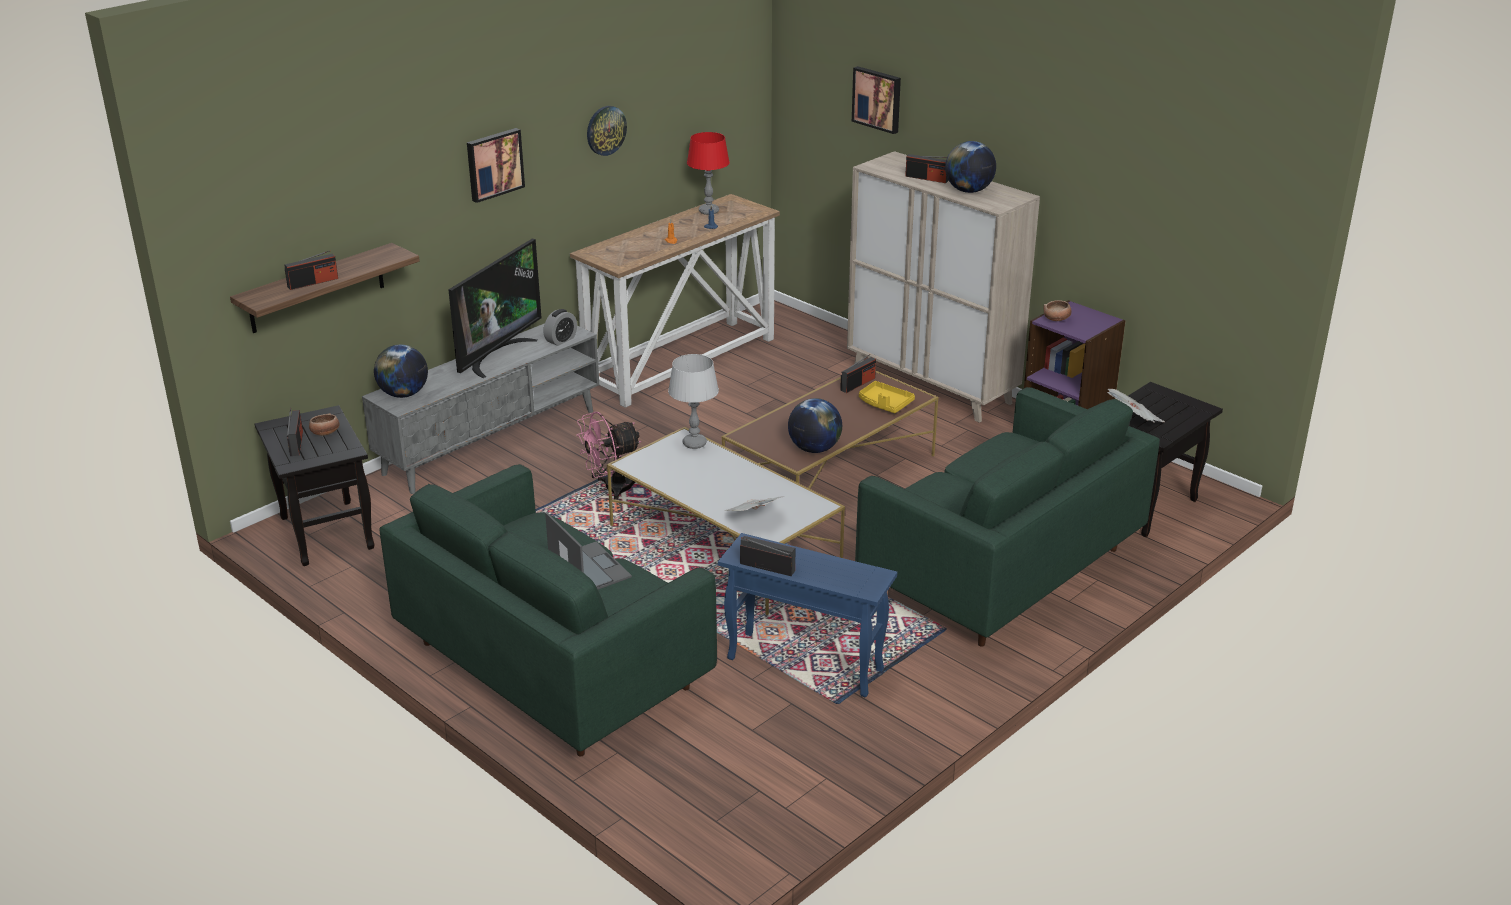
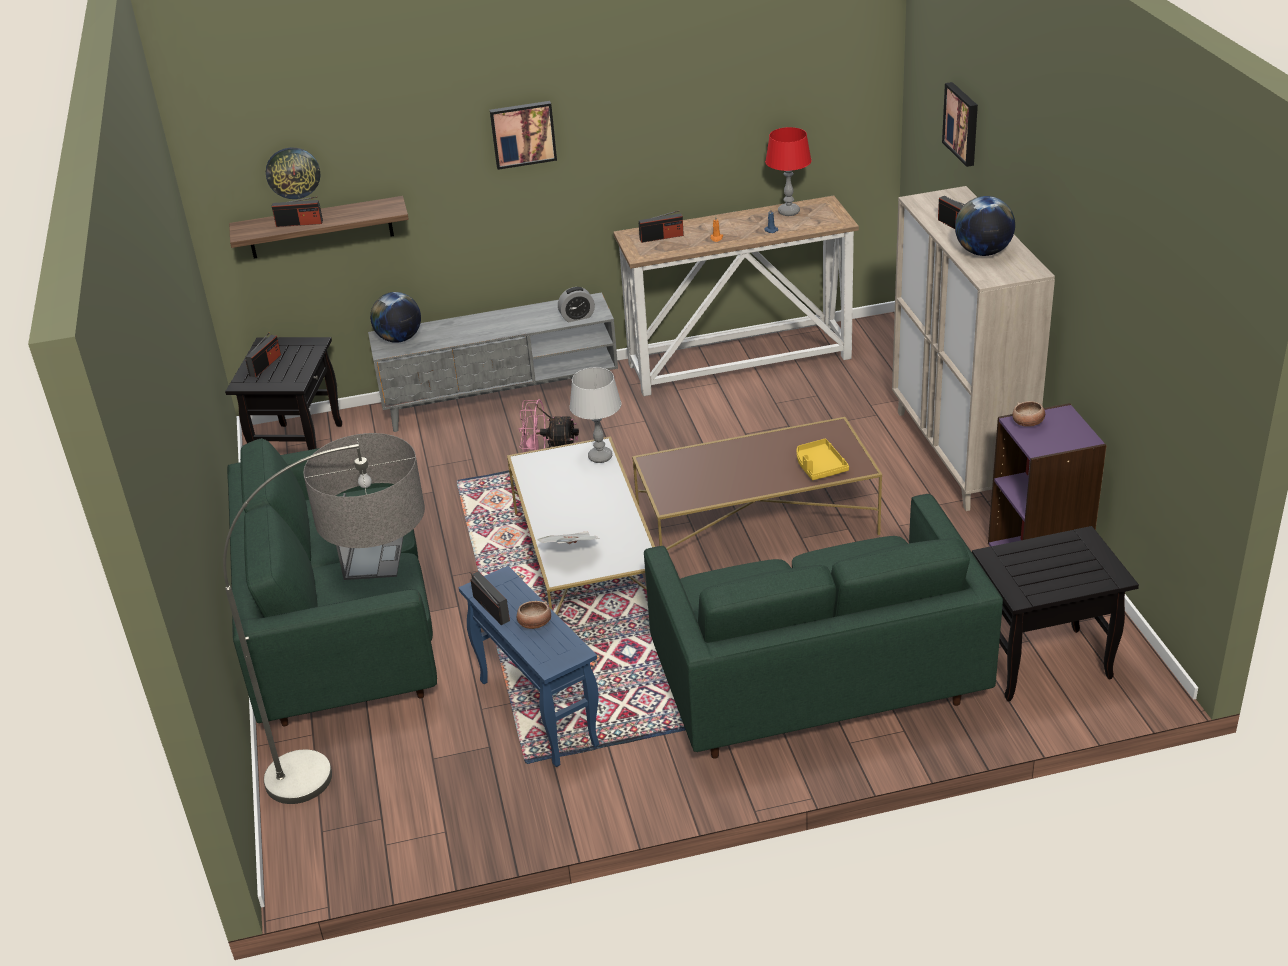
camera: 35 degrees right, 5 degrees up
(325, 433) = (293, 362): bowl -> bowl (534, 624)
(496, 355) = (509, 319): television -> none
(605, 130) = (665, 113): wall clock -> wall clock (293, 172)
(707, 750) = (379, 762): none -> floor lamp
(814, 449) = (700, 496): globe -> none
(858, 384) = (817, 436): radio -> radio (661, 237)
(1133, 420) = (1017, 567): newspaper -> none

